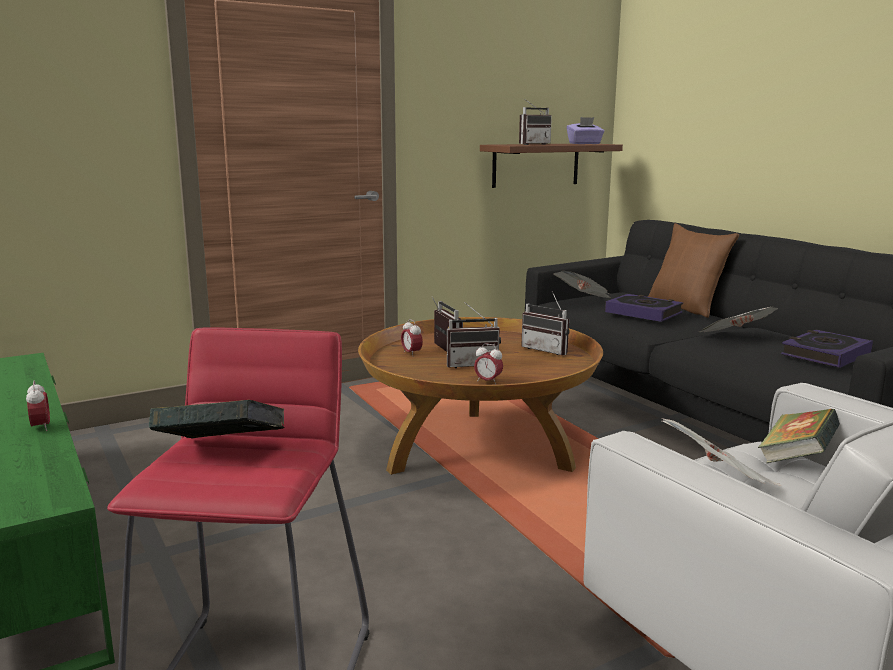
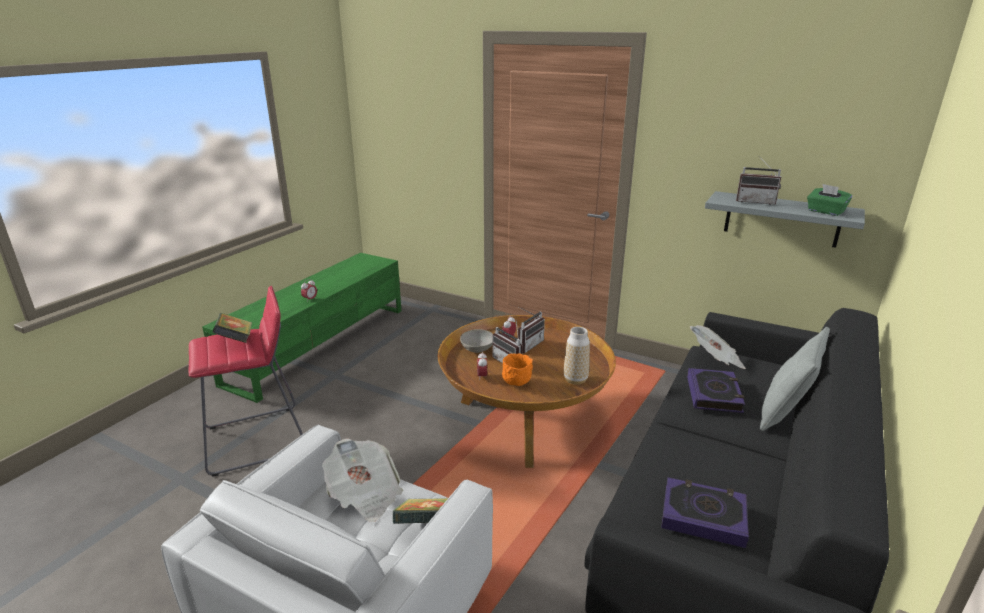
camera: 60 degrees right, 10 degrees up
(414, 370) = (478, 349): none -> grey bowl
(524, 371) = (516, 383): none -> orange bowl
(536, 165) = (782, 219): brown shelf -> grey shelf
(547, 350) = (575, 380): radio -> vase
(584, 144) = (825, 211): purple tissue box -> green tissue box
(686, 307) = (785, 413): brown pillow -> grey pillow
(734, 339) = (702, 457): newspaper -> none

